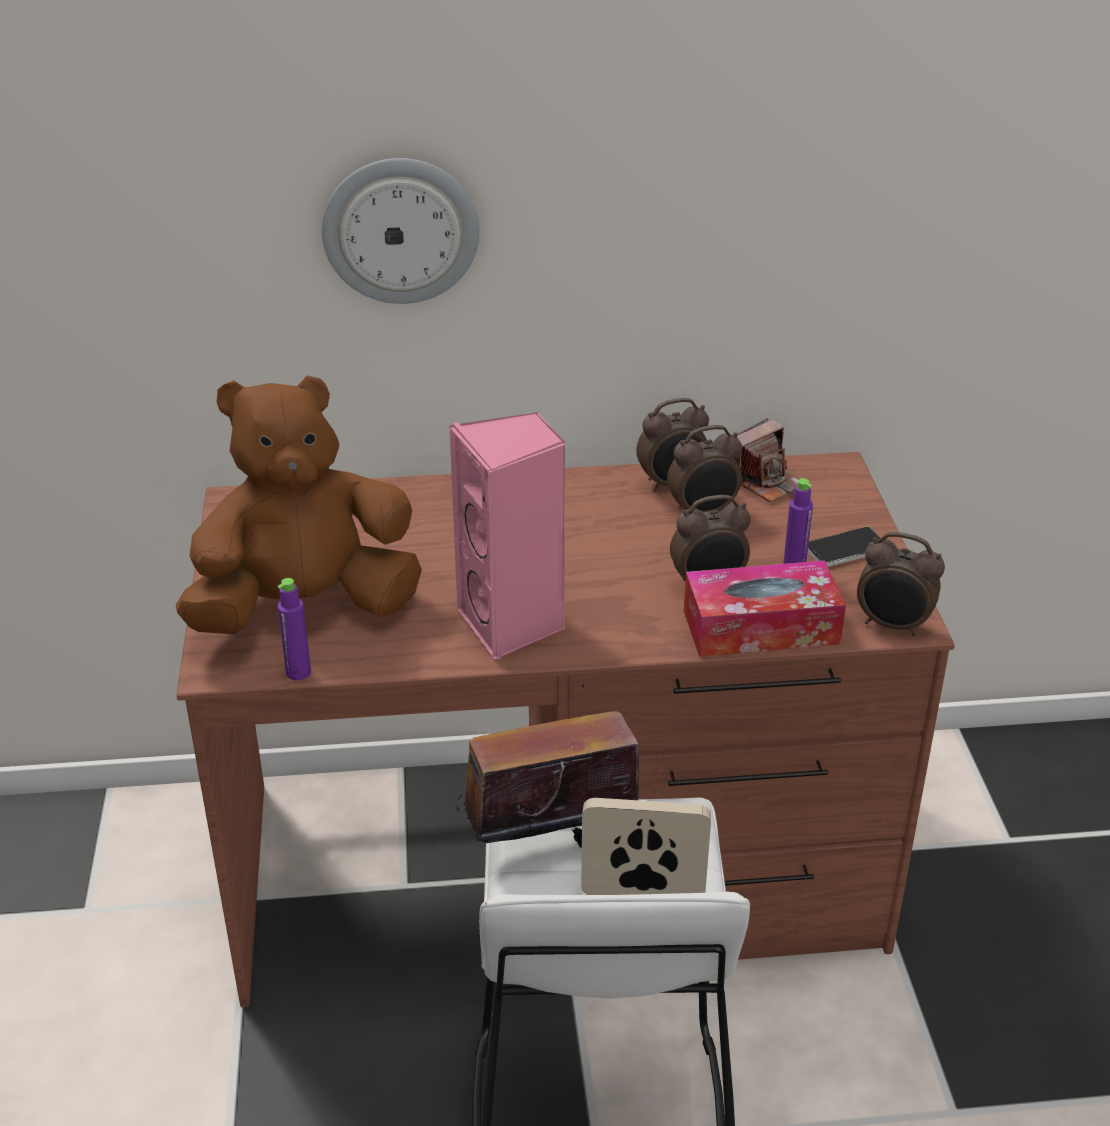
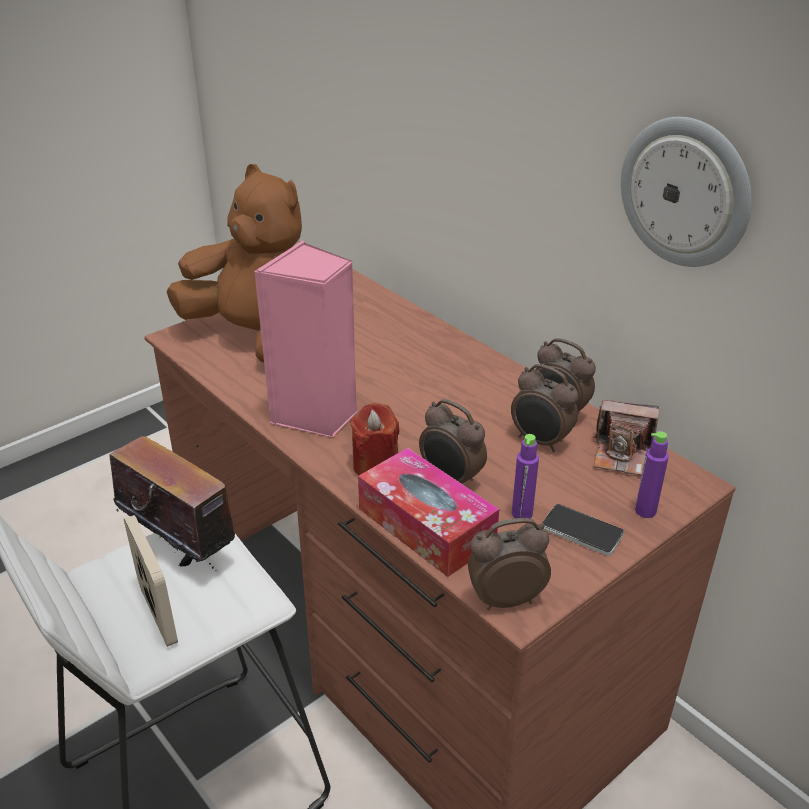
camera: 55 degrees right, 0 degrees up
(298, 672) = (195, 362): purple bottle -> purple bottle (645, 511)
(400, 230) = (451, 123): wall clock -> wall clock (686, 192)
(641, 620) = (375, 465): none -> red candle
(892, 626) = (504, 598): alarm clock -> alarm clock turned 90 degrees clockwise

